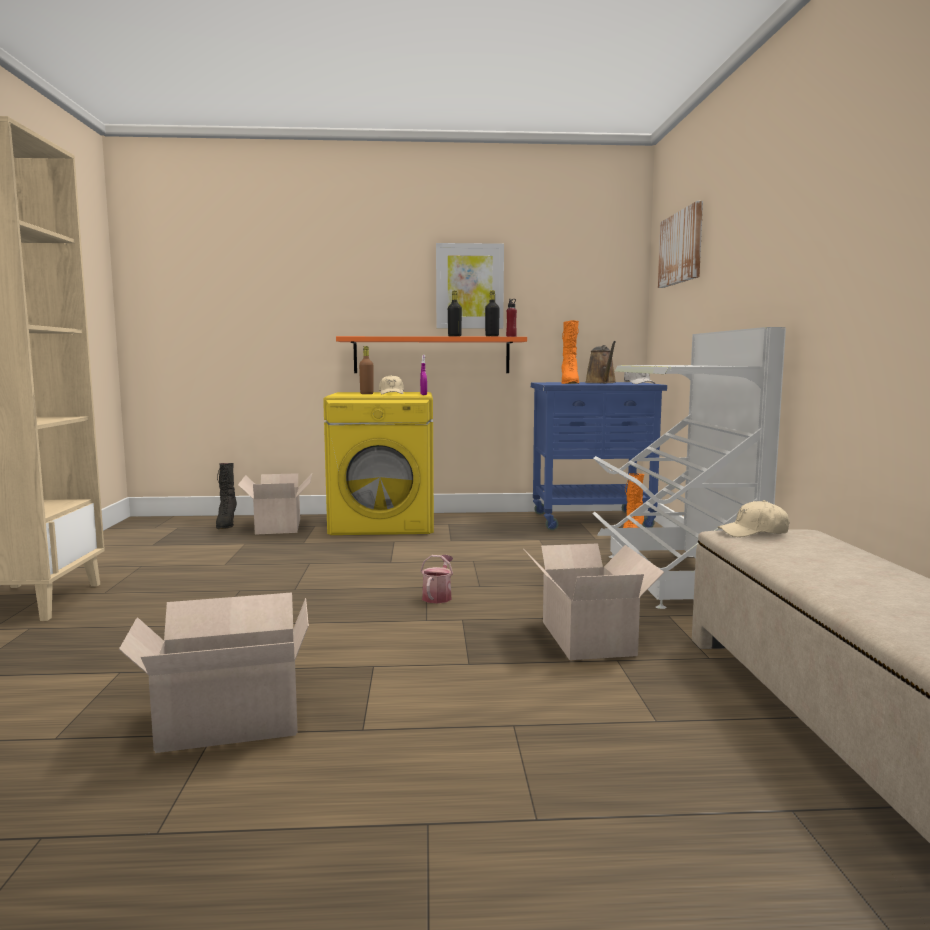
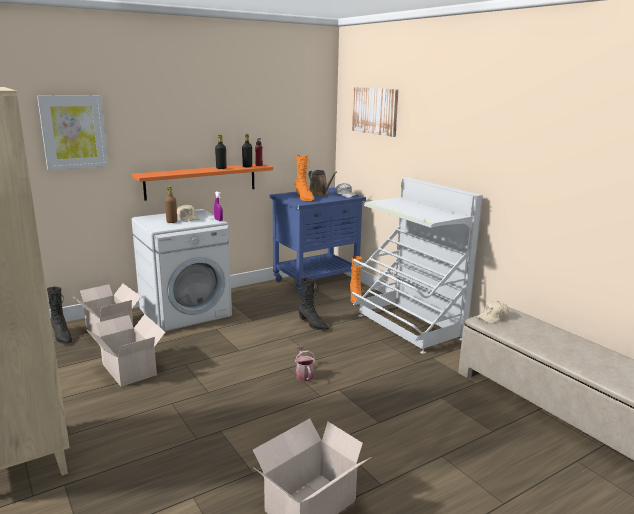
camera: 30 degrees left, 10 degrees up
(384, 524) = (187, 312): yellow washing machine -> white washing machine
(469, 286) = (225, 128): picture -> picture (74, 132)
(525, 555) = (312, 324): none -> black boot
(587, 636) = (412, 384): cardboard box -> cardboard box (129, 368)

